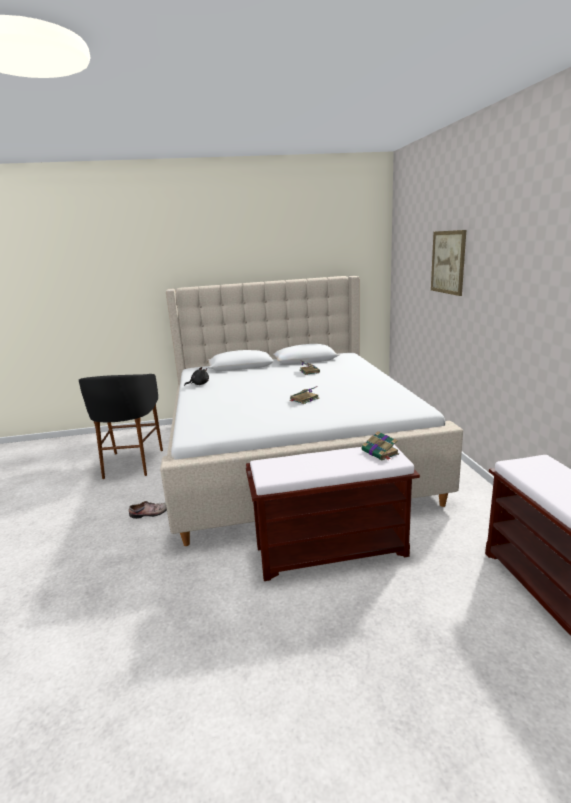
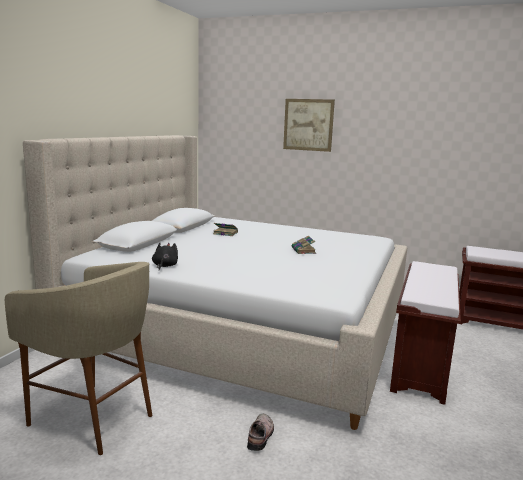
camera: 60 degrees left, 5 degrees down
(132, 464) = (93, 418): black stool -> beige stool
(380, 452) = (430, 267): book -> none

